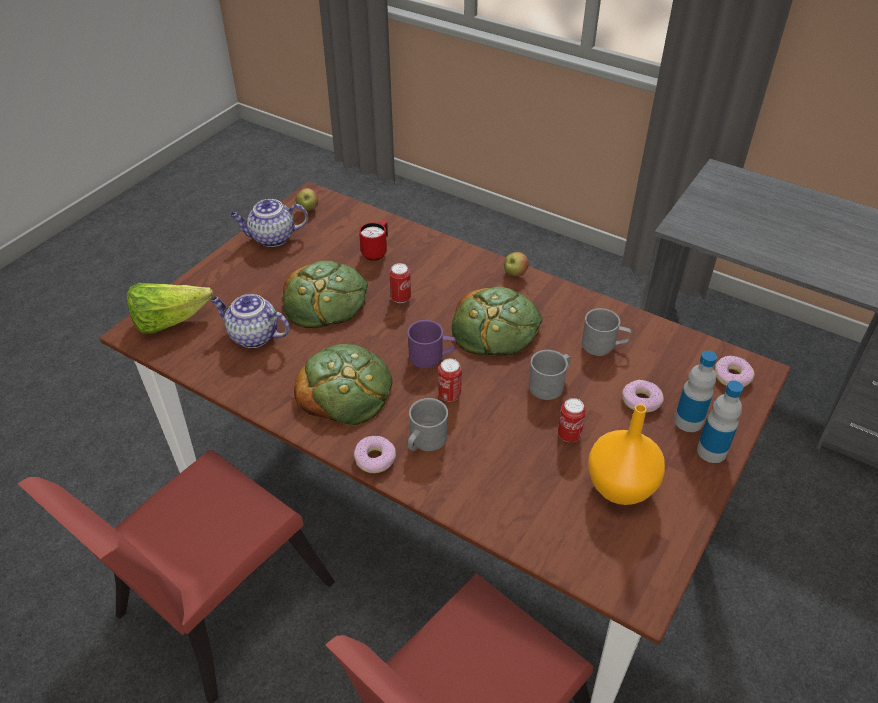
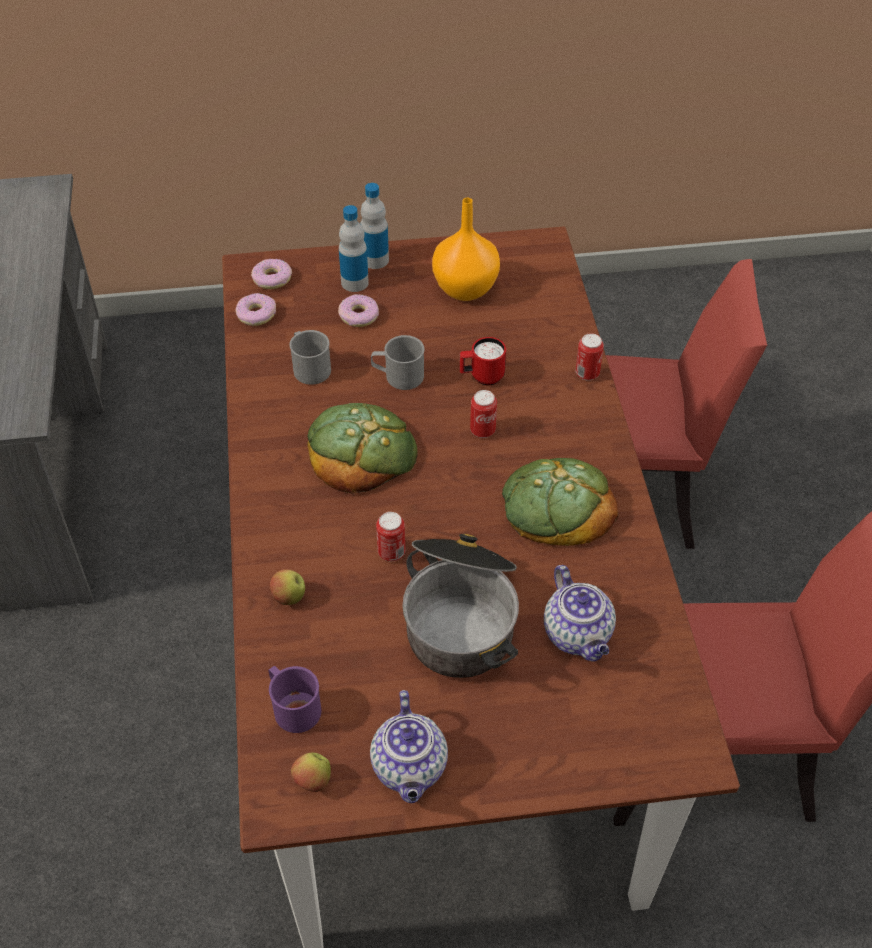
camera: 130 degrees left, 5 degrees up
(169, 321) = (646, 736): lettuce -> none
(272, 238) = (410, 769): teapot -> teapot turned 45 degrees clockwise
(325, 300) = (461, 616): bread -> cooking pot
(375, 458) = (602, 432): donut -> donut (256, 314)
(376, 252) = (333, 633): red mug -> red mug (481, 377)
(425, 441) = (550, 414): grey mug -> none
(431, 356) = (450, 472): purple mug -> purple mug (293, 706)
(515, 274) = (257, 484): apple -> apple (289, 597)
(569, 435) = (444, 337): can -> can (587, 374)

